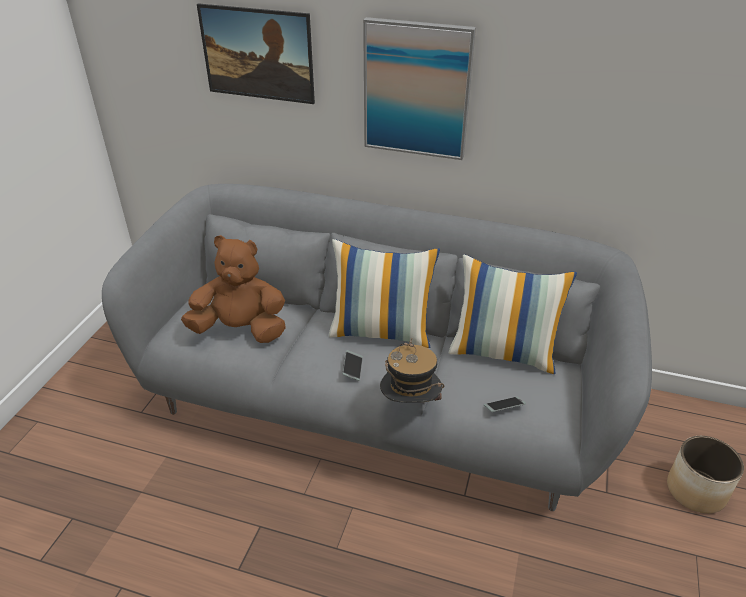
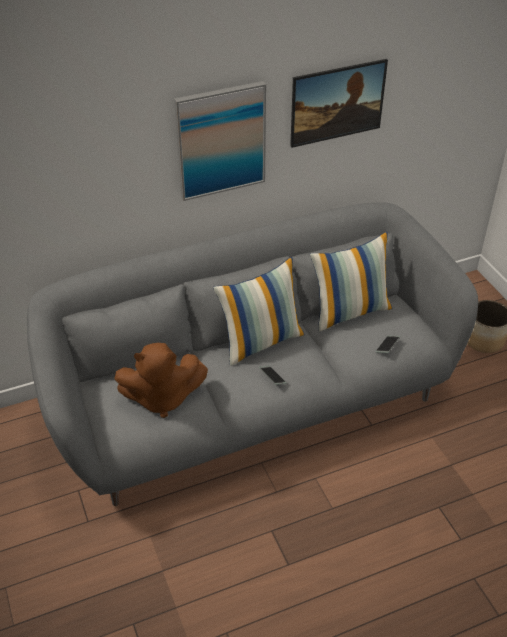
camera: 40 degrees left, 5 degrees up
(241, 329) = (162, 398): brown plush toy -> brown plush toy turned 150 degrees counterclockwise
(259, 75) = (76, 175): picture -> picture (336, 120)
(410, 406) = (333, 380): hat -> none

